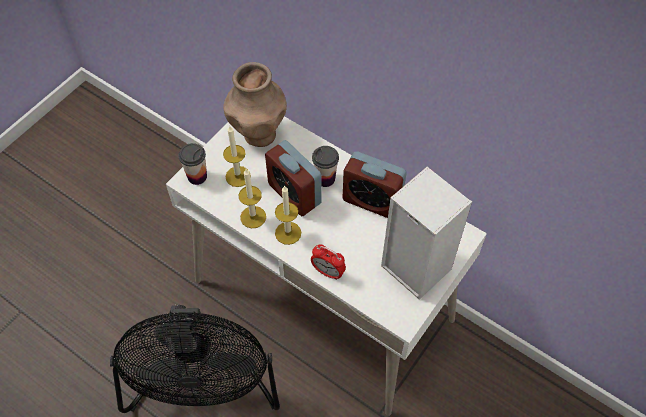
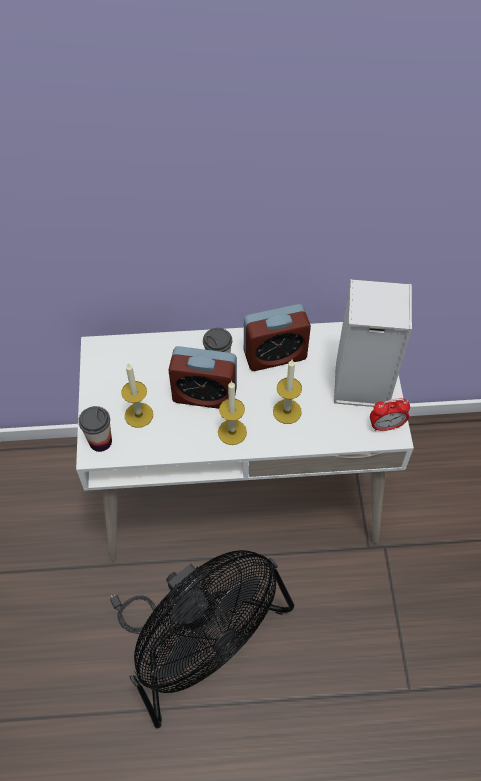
camera: 40 degrees left, 0 degrees up
(253, 217) = (188, 440): candle -> candle (287, 411)
(259, 134) = (121, 365): brown vase -> none
(328, 272) = (297, 439): alarm clock -> alarm clock (386, 426)

